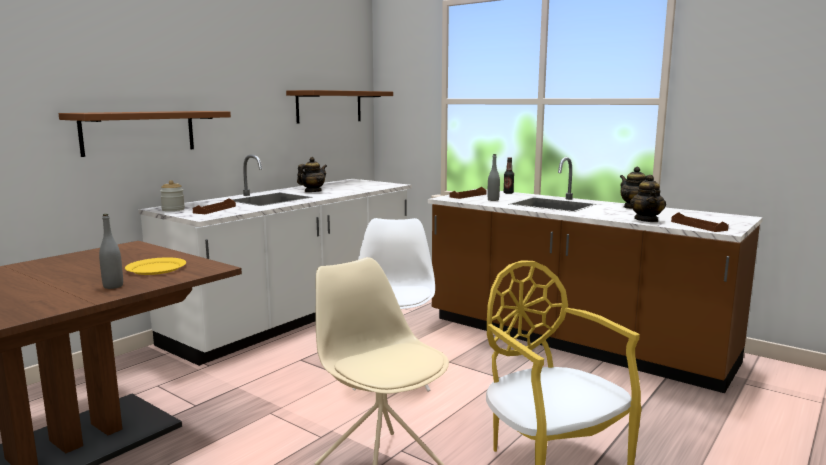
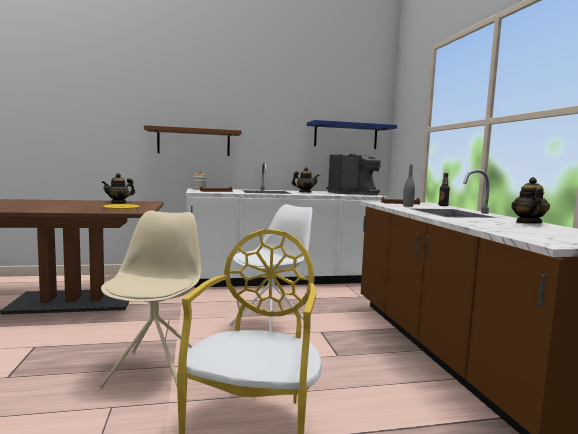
camera: 40 degrees right, 5 degrees down
(113, 286) = (81, 209): grey bottle -> none
(329, 106) = (345, 136): brown shelf -> blue shelf
(362, 184) = (354, 193): none -> coffee machine
(646, 220) = (493, 228): teapot -> teapot (118, 202)
(698, 226) = (537, 237): brown tray -> none

